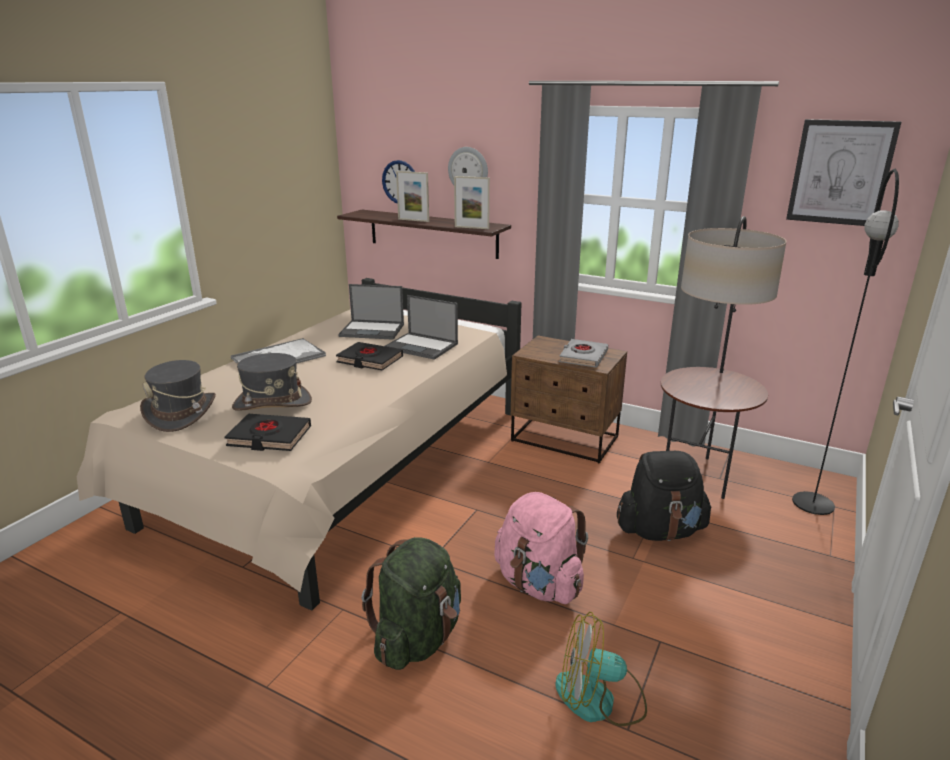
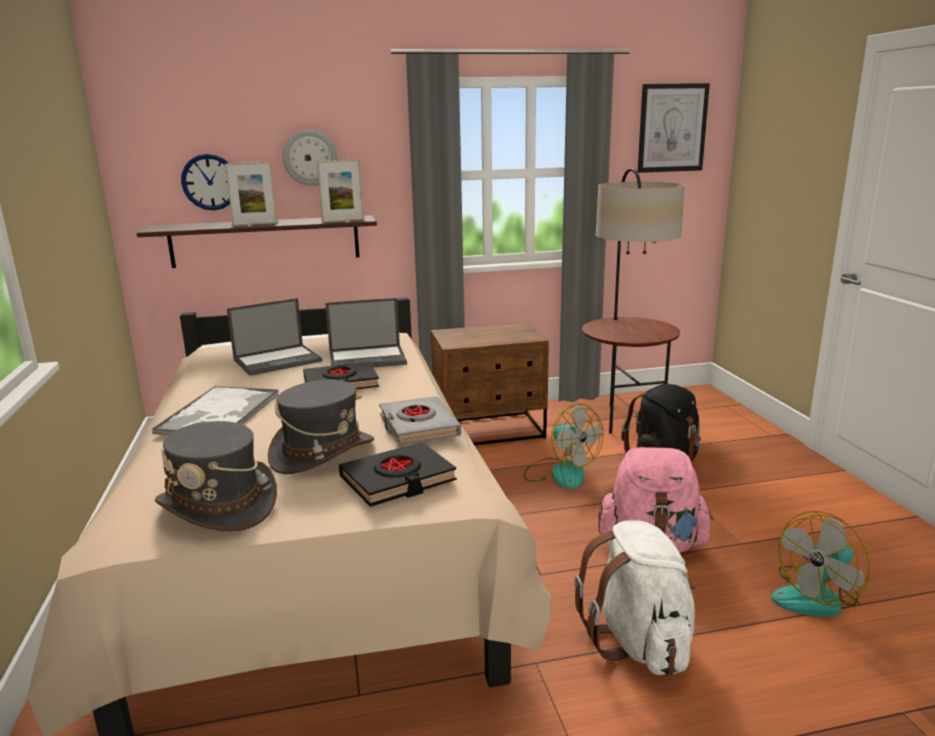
camera: 40 degrees left, 5 degrees down
(418, 638) = (639, 642): green backpack -> white backpack
(564, 496) = (560, 473): none -> fan
(583, 357) = (505, 335): grey book -> grey book (418, 426)
(813, 503) = (714, 408): black floor lamp -> none

